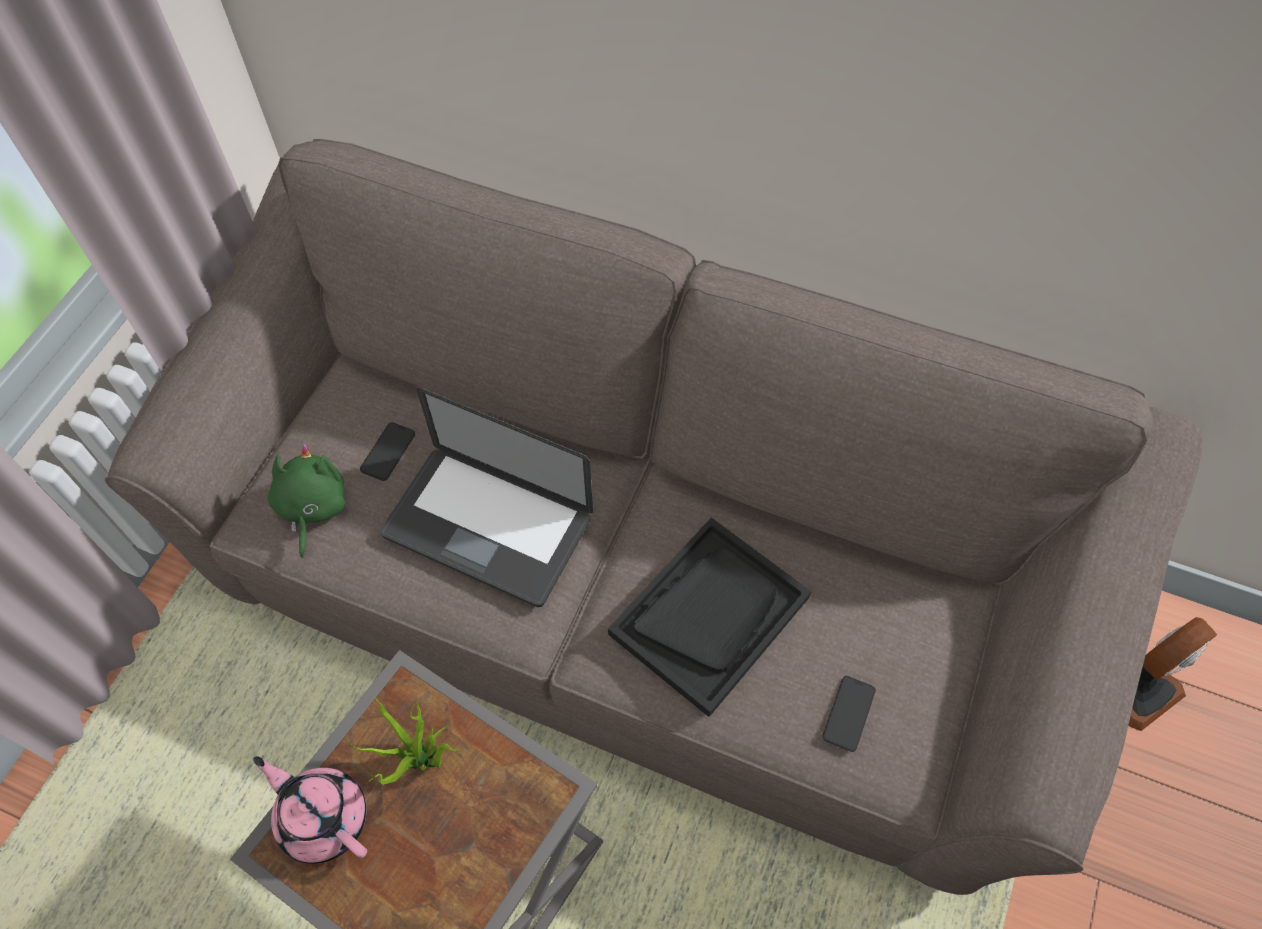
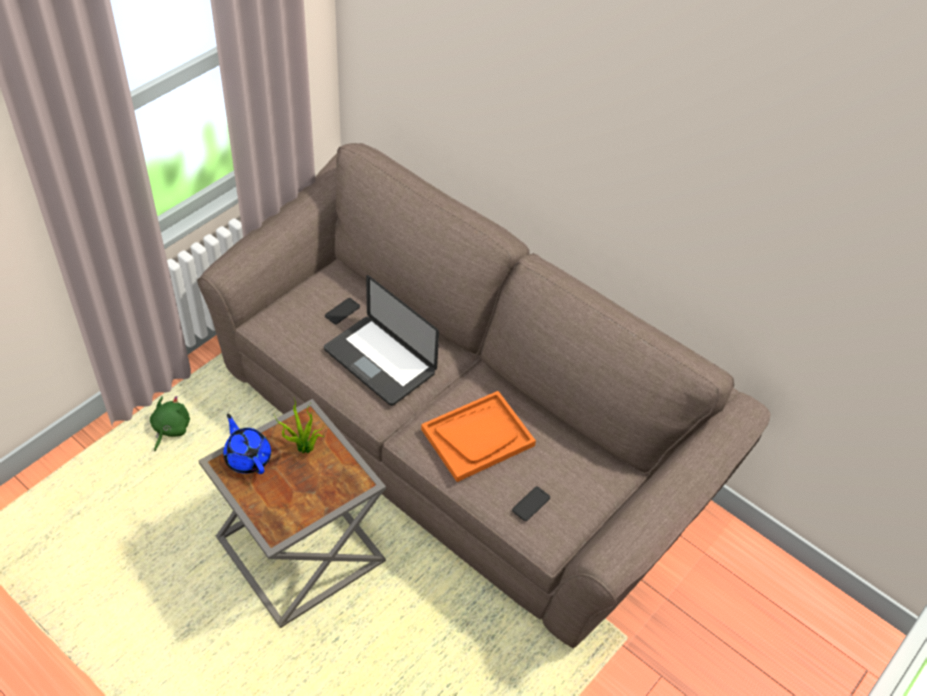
camera: 15 degrees right, 10 degrees down
(312, 507) = (293, 326): green plush toy -> green plush toy (170, 429)
(322, 817) = (248, 457): pink teapot -> blue teapot
(709, 615) = (478, 437): black tray -> orange tray
(1138, 687) = (734, 589): fan -> none

